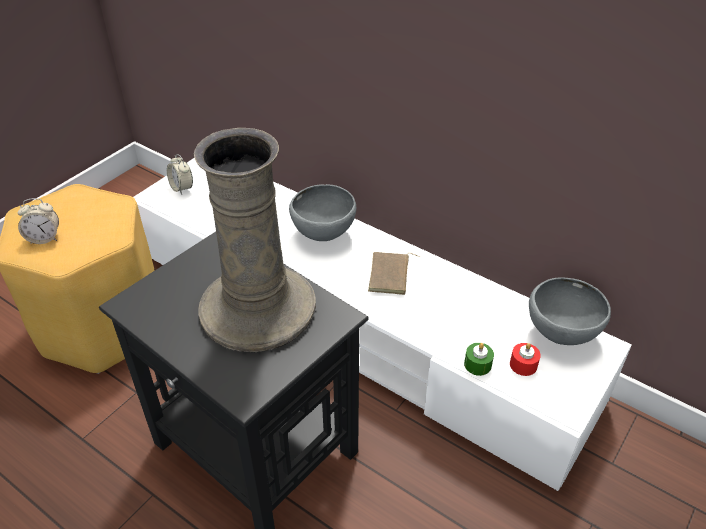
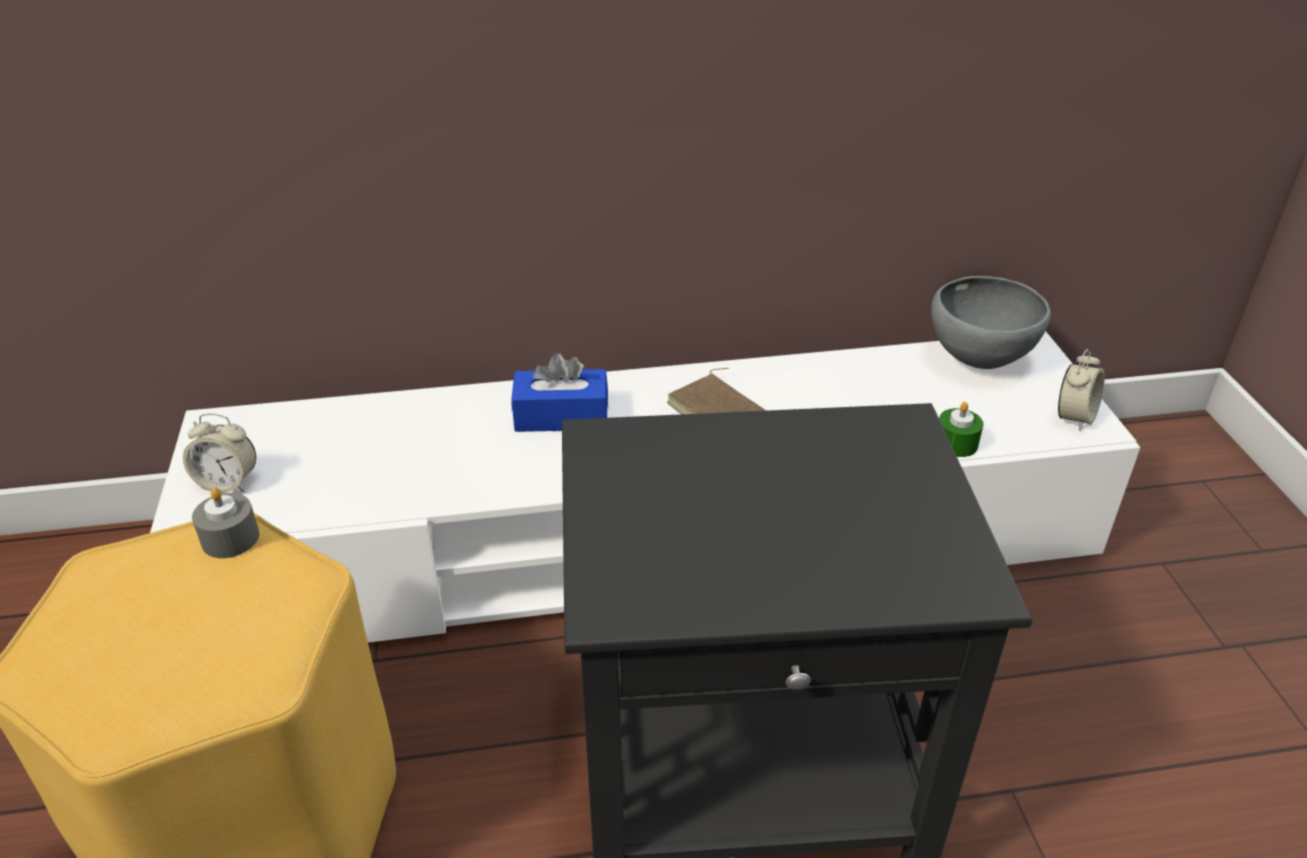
camera: 45 degrees left, 5 degrees down
(44, 238) = (163, 670): alarm clock -> alarm clock (1074, 417)
(114, 206) = (230, 538): none -> grey candle
(257, 308) = (799, 481): beige vase -> none
(324, 234) = (561, 416): grey bowl -> blue tissue box
(523, 365) = (994, 413): red candle -> none

